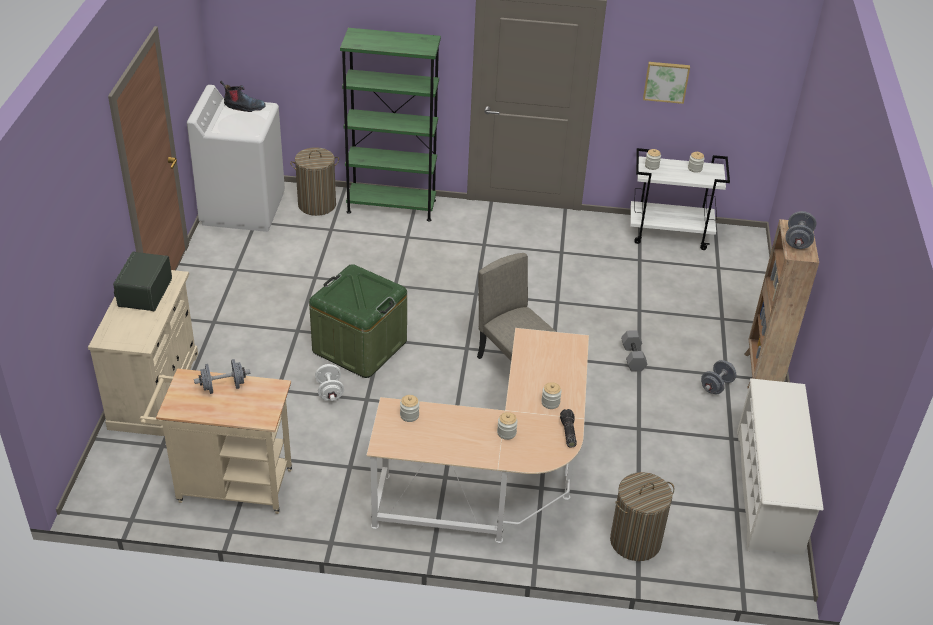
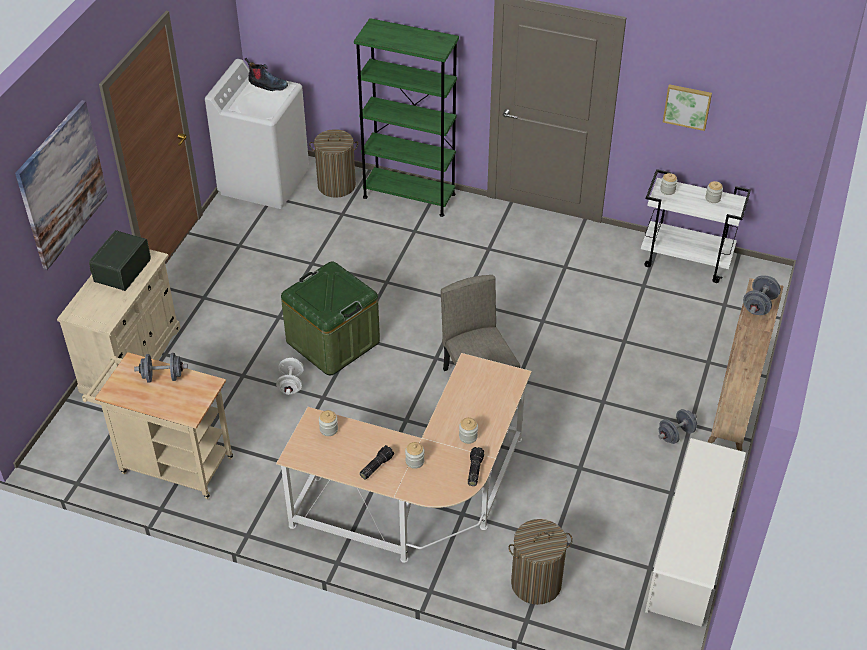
camera: 15 degrees right, 5 degrees up
(85, 200) = (62, 184): none -> picture
(469, 443) = (376, 466): none -> flashlight
(632, 357) = (599, 391): grey dumbbell -> none

